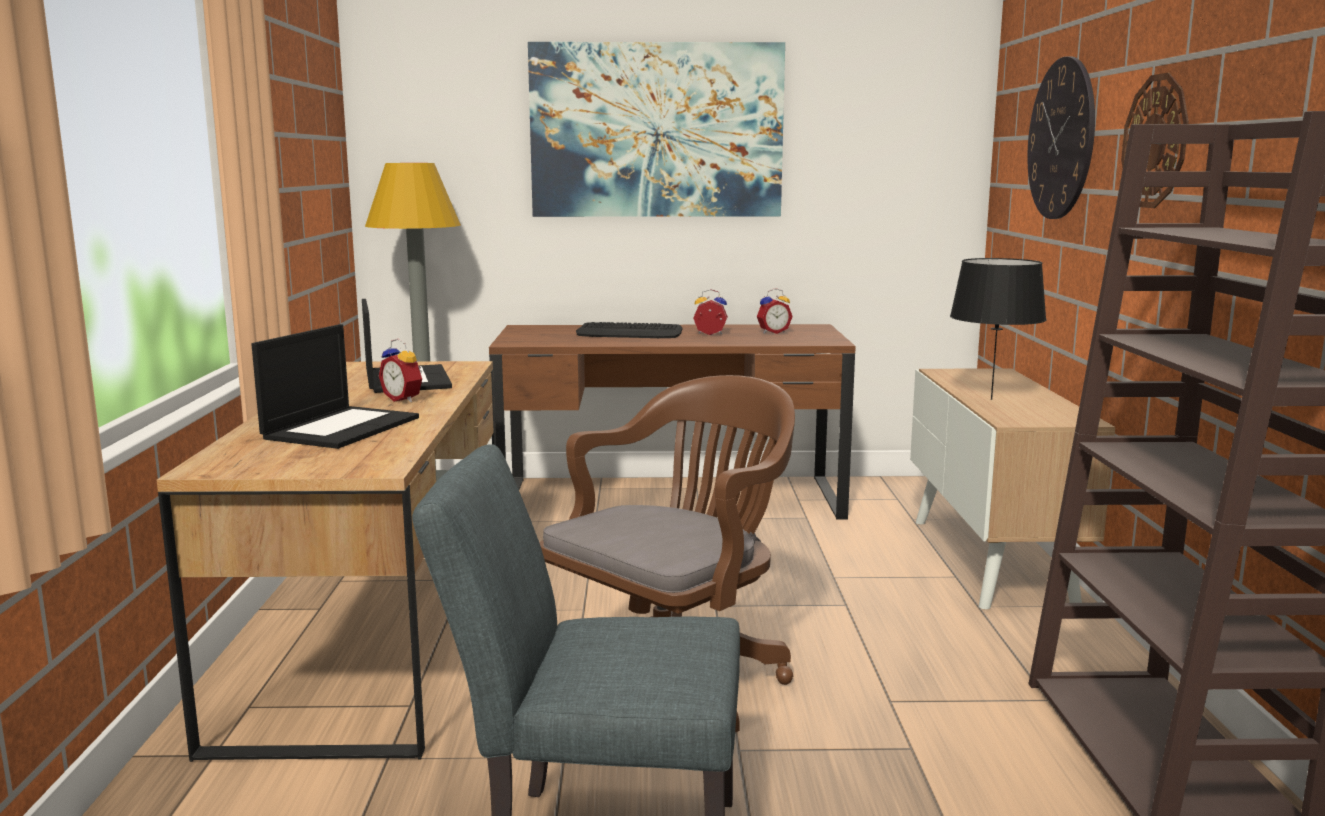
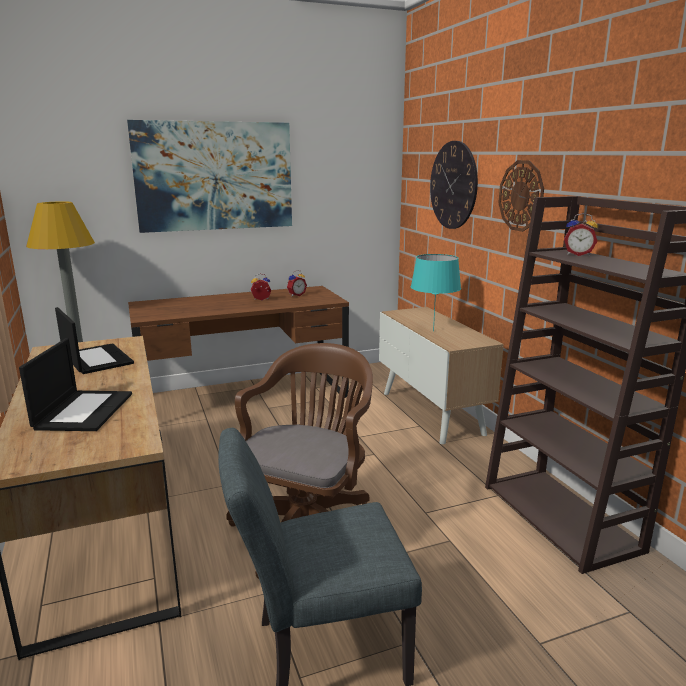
camera: 20 degrees left, 5 degrees up
(404, 399) = (108, 378): alarm clock -> alarm clock (578, 254)
(629, 333) = (212, 303): keyboard -> none
(991, 399) = (433, 331): black table lamp -> turquoise table lamp

